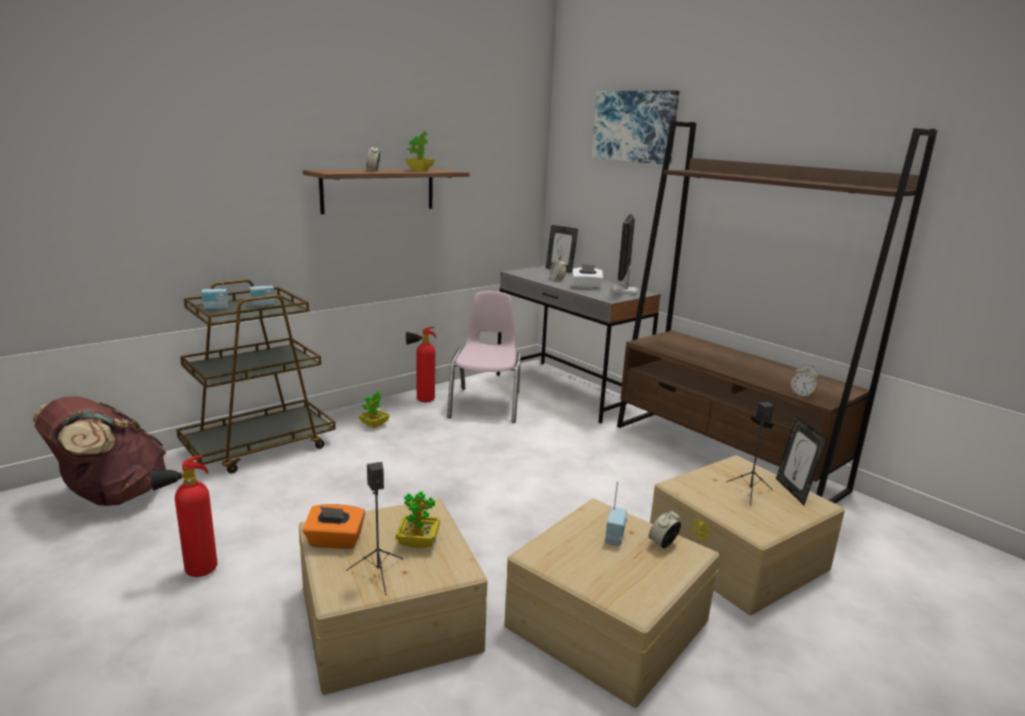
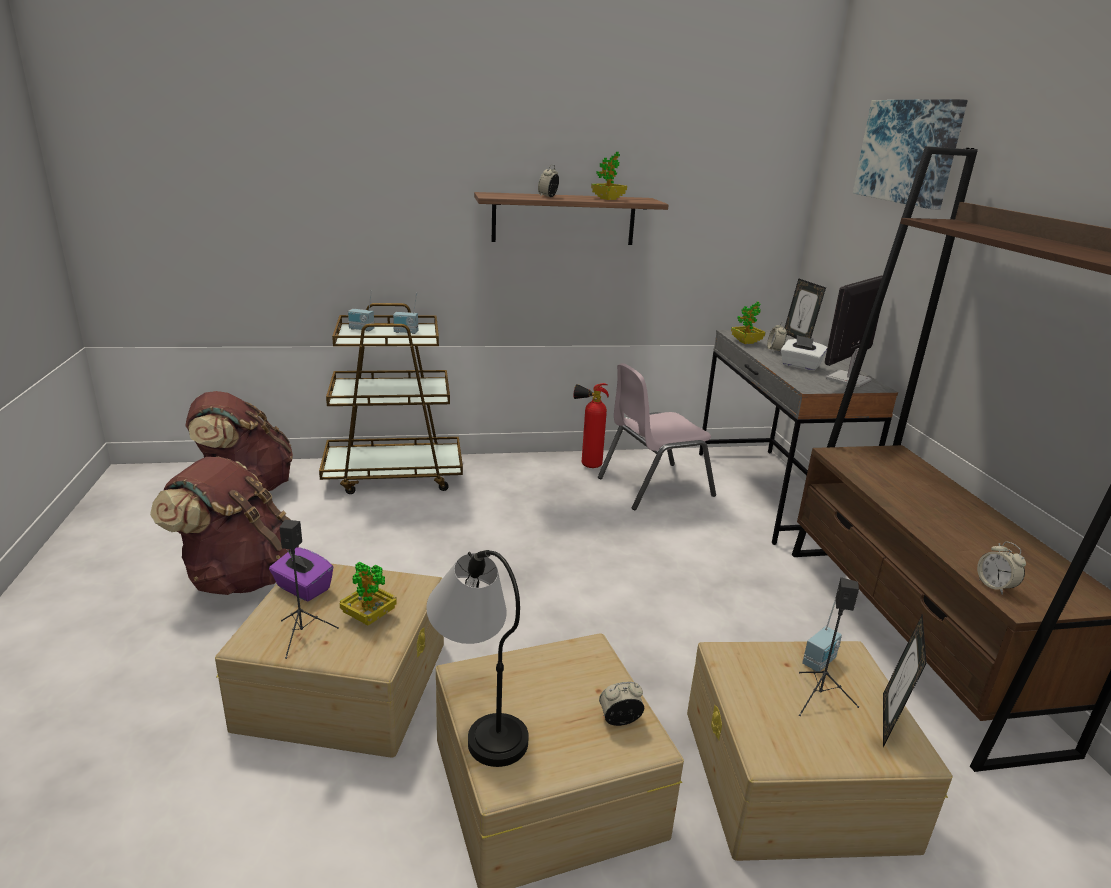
camera: 30 degrees right, 5 degrees up
(193, 572) = (240, 577): fire extinguisher -> brown backpack
(335, 541) = (302, 588): orange tissue box -> purple tissue box
(374, 425) = (515, 479): potted plant -> potted plant (746, 342)
(486, 404) = (654, 486): pink chair -> pink chair turned 150 degrees counterclockwise
(576, 575) = (479, 715): none -> table lamp
(616, 537) = (572, 690): radio -> radio (820, 662)

